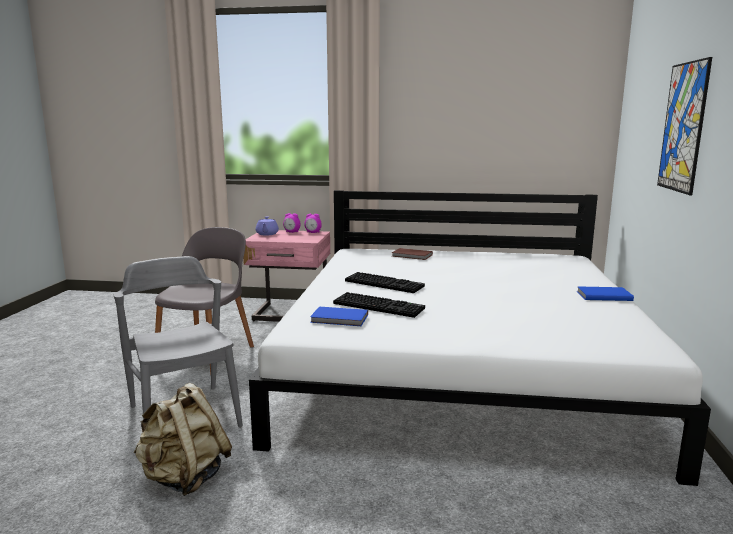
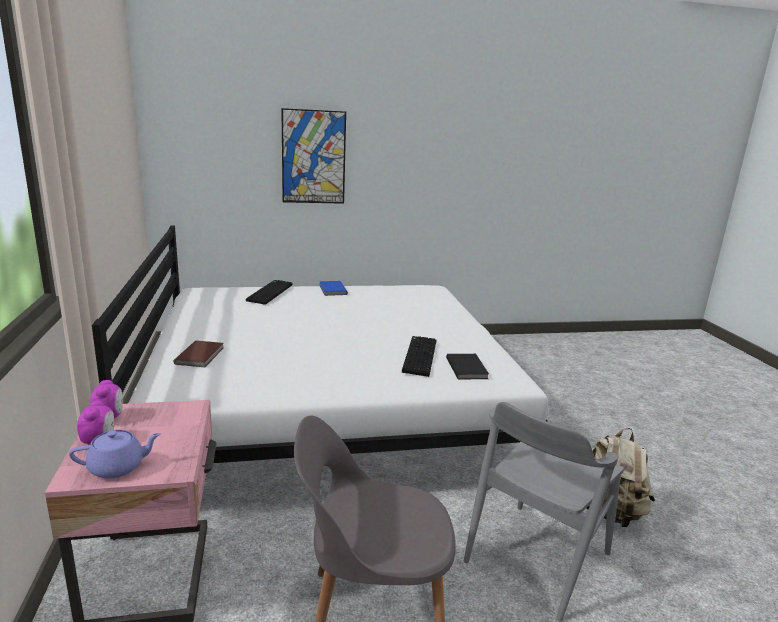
camera: 110 degrees left, 5 degrees up
(340, 319) = (467, 368): blue book -> black book
(385, 284) = (343, 360): keyboard -> keyboard (269, 292)

